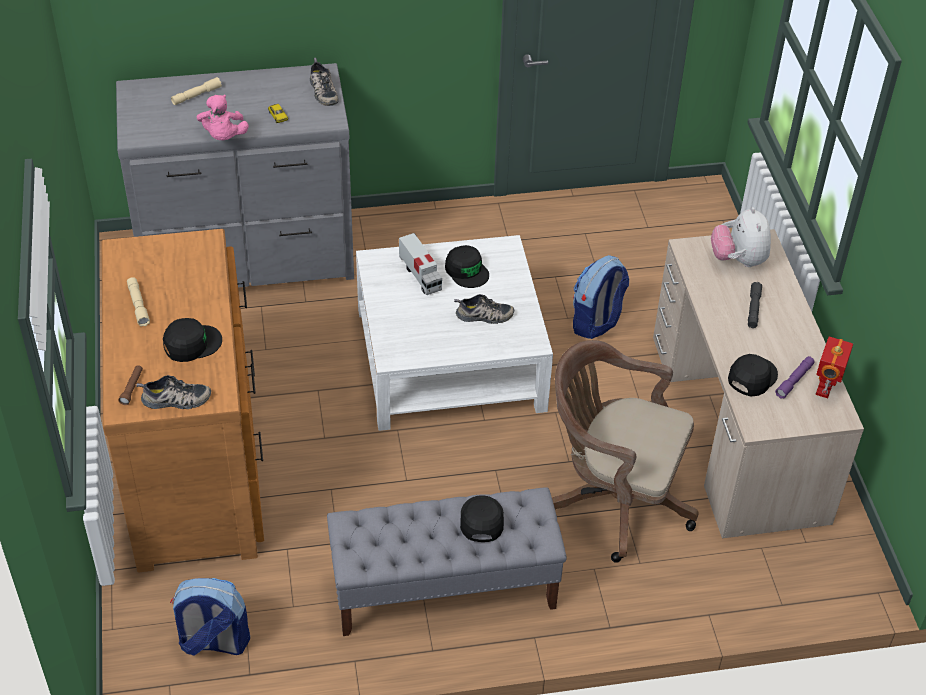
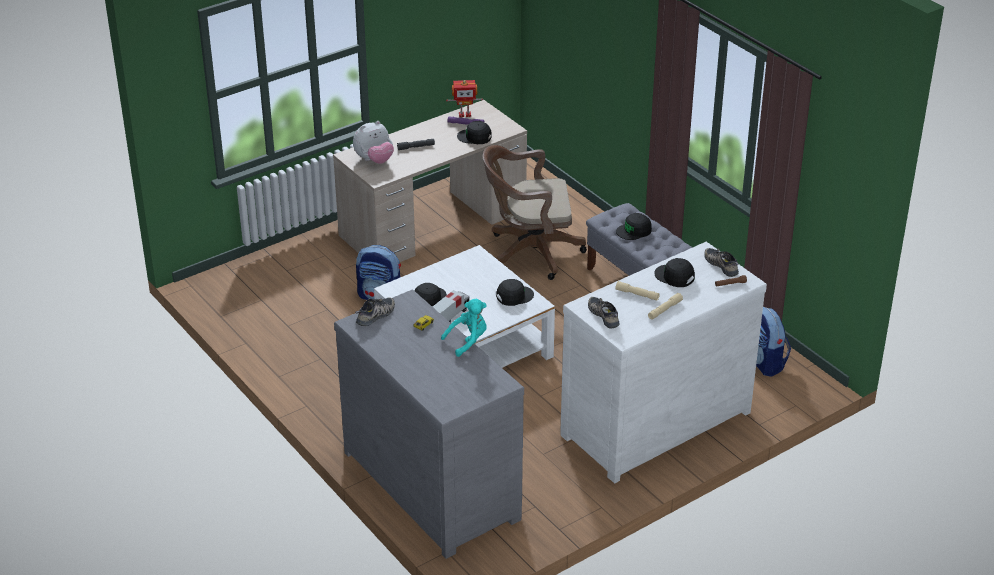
camera: 115 degrees left, 10 degrees down
(196, 95) = (429, 374): beige flashlight -> beige flashlight (637, 294)
(197, 469) = (653, 422): brown dresser -> white dresser
(223, 136) = (468, 341): pink plush toy -> turquoise plush toy
(421, 344) = (514, 296): none -> black cap
(484, 316) = (468, 279): shoe -> shoe (604, 315)
(613, 499) = (529, 252): brown office chair -> brown office chair turned 90 degrees clockwise

